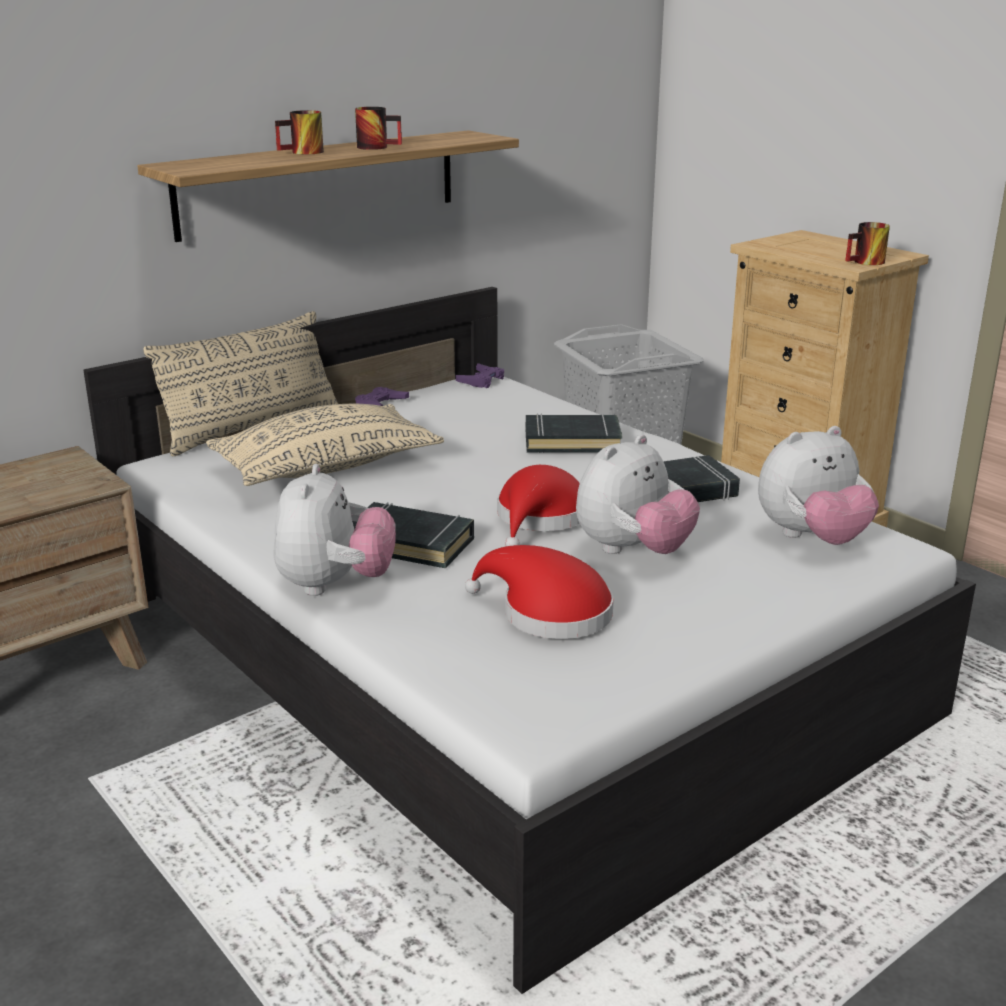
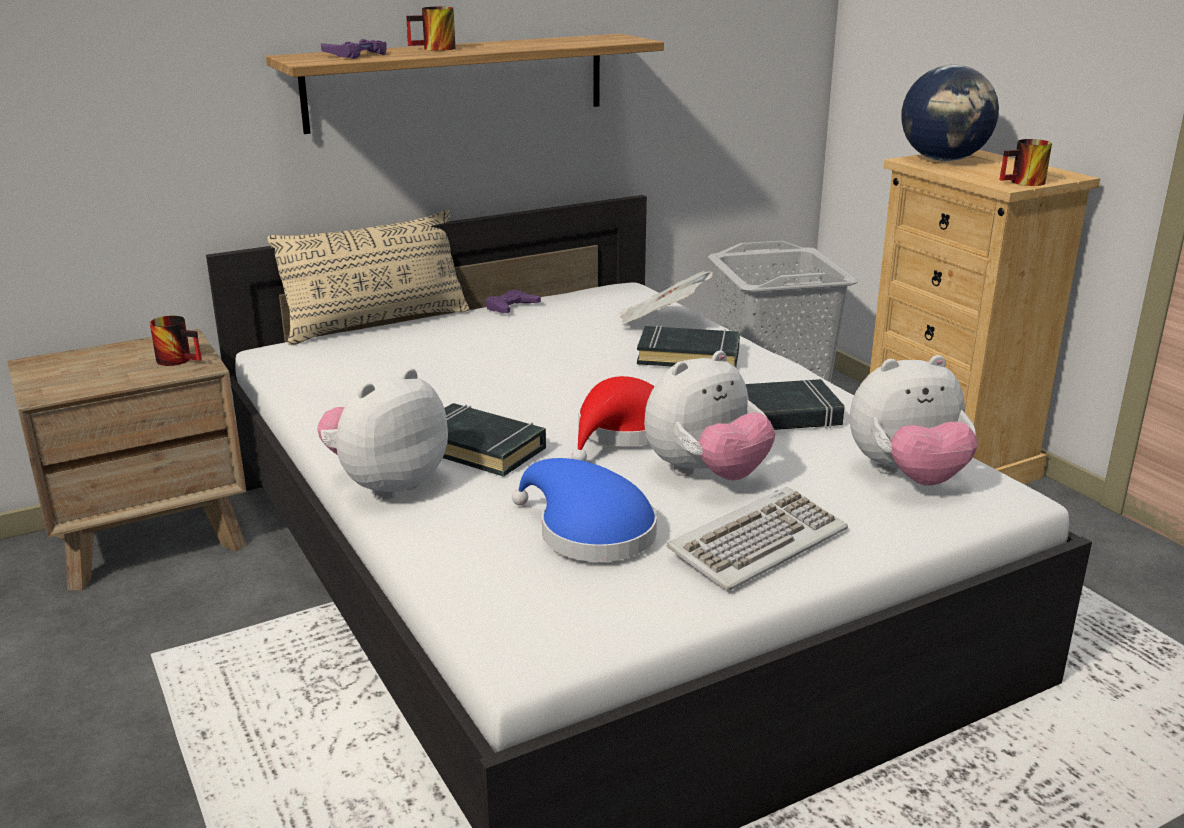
camera: 10 degrees right, 0 degrees up
(327, 467) = (430, 366): beige pillow -> none
(335, 585) = (386, 484): plush toy -> plush toy turned 150 degrees counterclockwise
(378, 147) = (513, 45): mug -> mug (181, 359)
(481, 380) = (622, 289): purple game controller -> purple game controller (357, 55)
(532, 410) = (661, 322): none -> newspaper
(548, 612) = (589, 532): red hat -> blue hat
(703, 609) = (757, 543): none -> keyboard
(784, 243) = (944, 160): none -> globe

